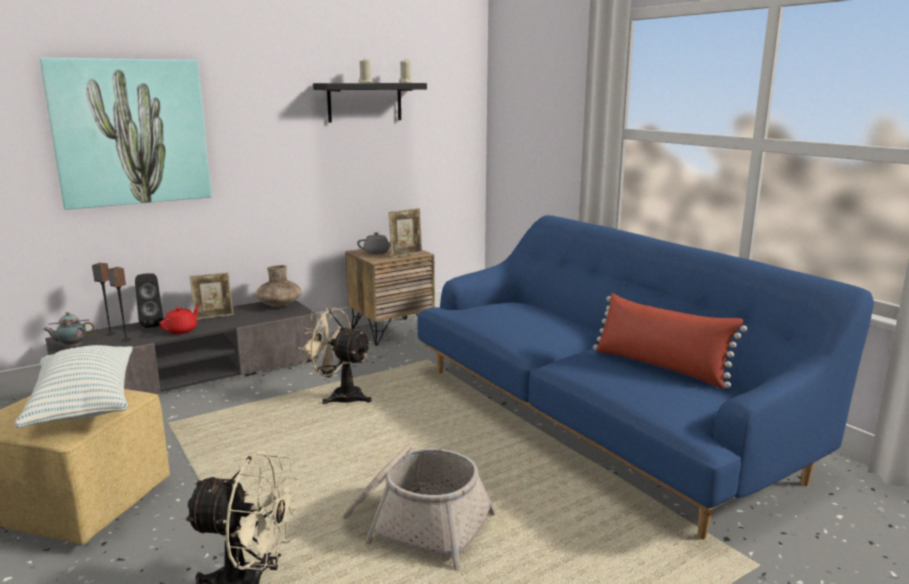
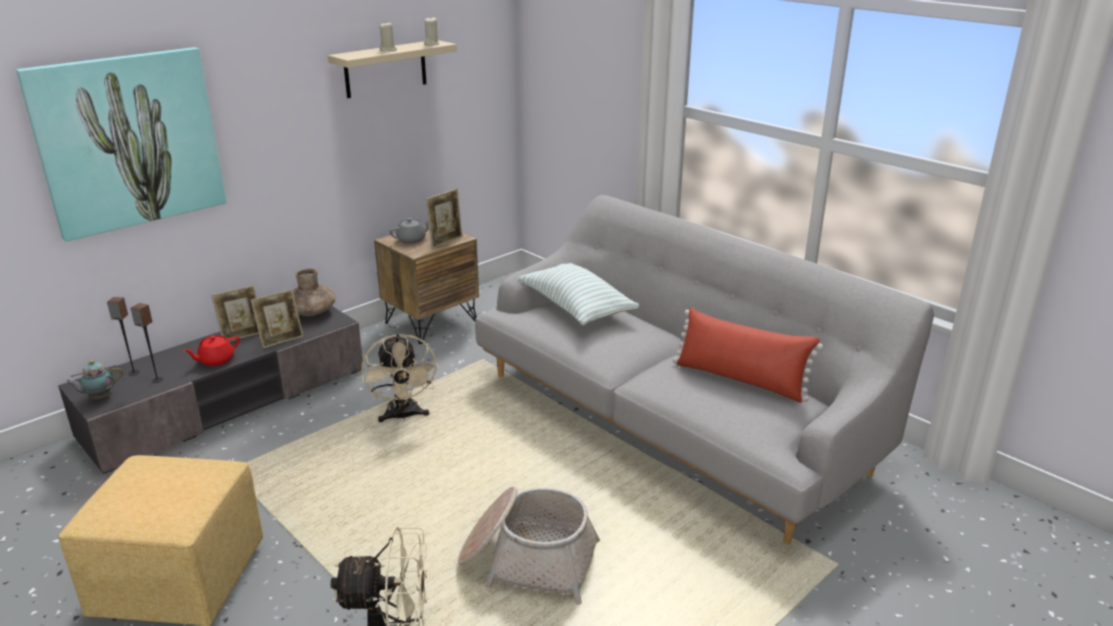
camera: 10 degrees left, 10 degrees up
(84, 404) = (178, 486): pillow -> pillow (576, 308)
(152, 324) = (176, 354): black speaker -> none
(182, 330) = (216, 360): red teapot -> red teapot turned 150 degrees counterclockwise
(244, 320) = (281, 339): none -> picture frame
(340, 396) = (403, 416): beige fan -> beige fan turned 120 degrees counterclockwise
(365, 102) = (385, 69): black shelf -> beige shelf
(598, 418) = (673, 419): blue sofa -> grey sofa

